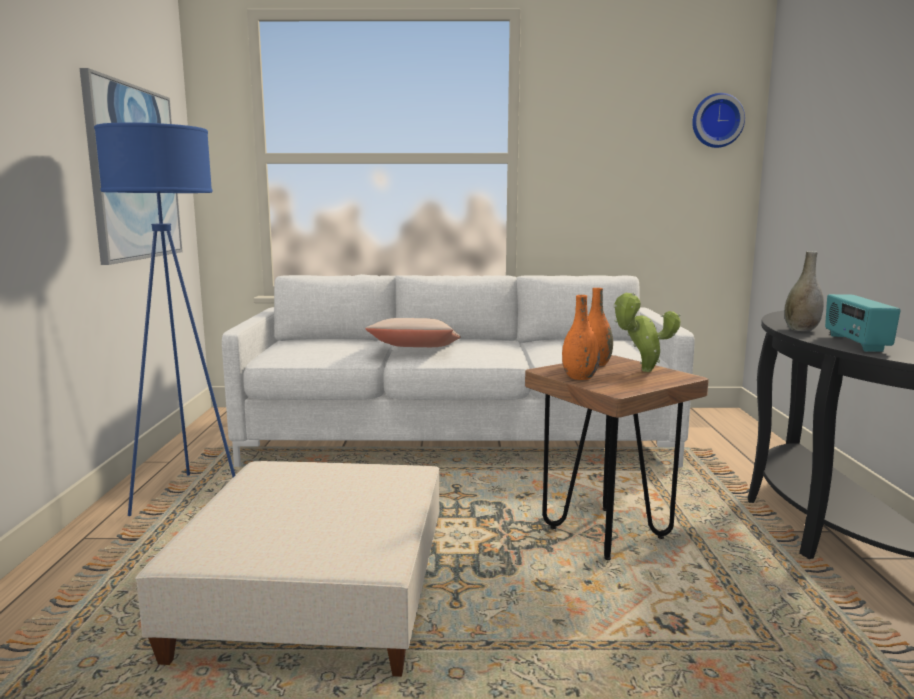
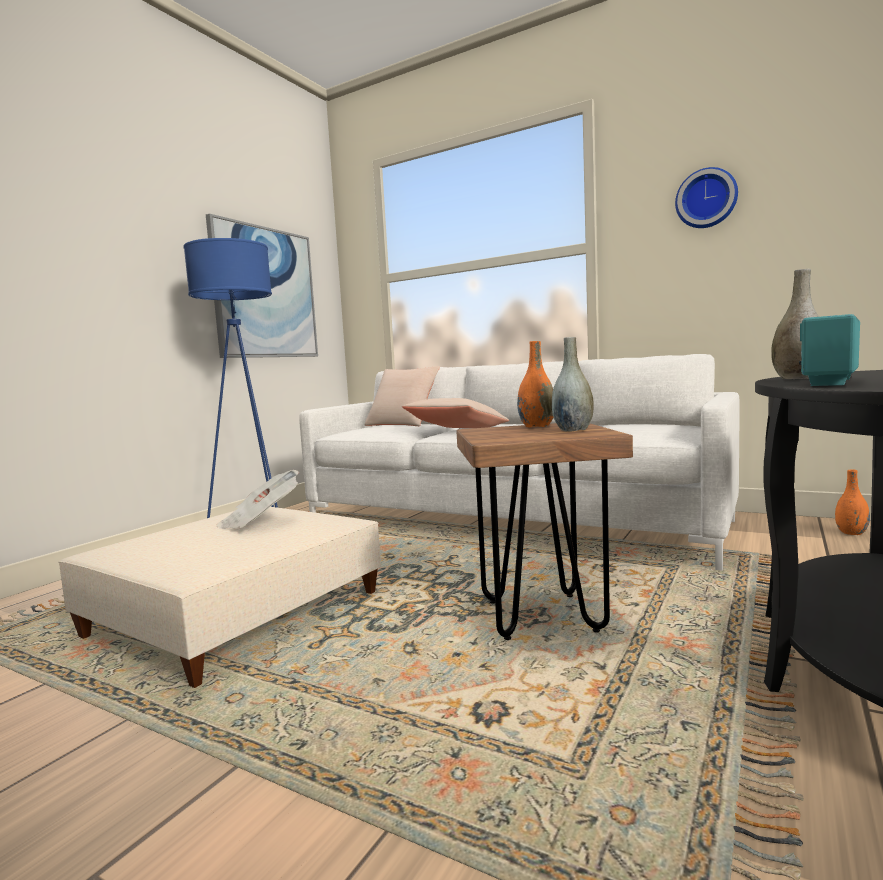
camera: 30 degrees right, 5 degrees down
(316, 484) = (260, 521): none -> newspaper
(324, 339) = (403, 424): none -> beige pillow
(579, 377) = (488, 433): orange vase -> orange vase (851, 533)
(642, 371) = (573, 430): potted plant -> grey vase
(716, 121) = (834, 165): wall clock -> wall clock (706, 199)

